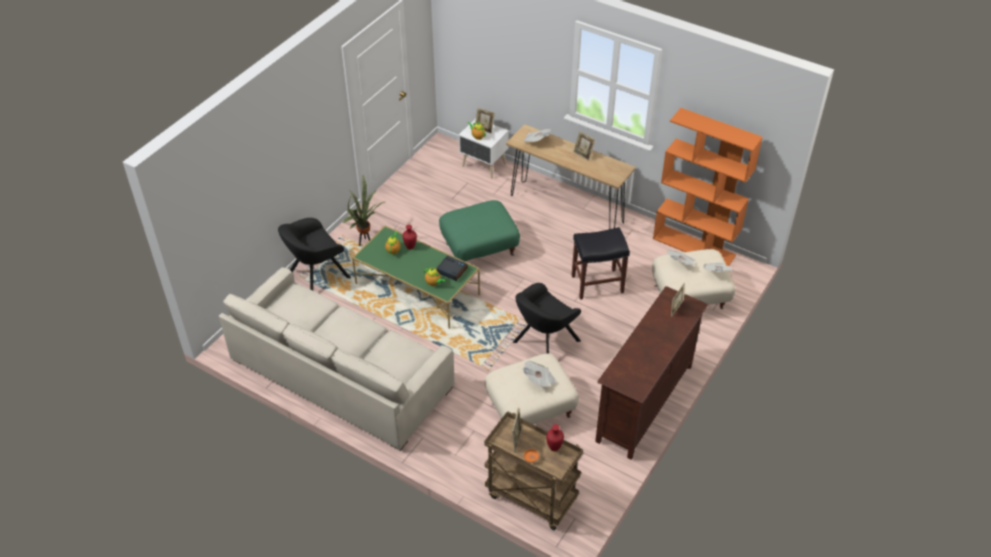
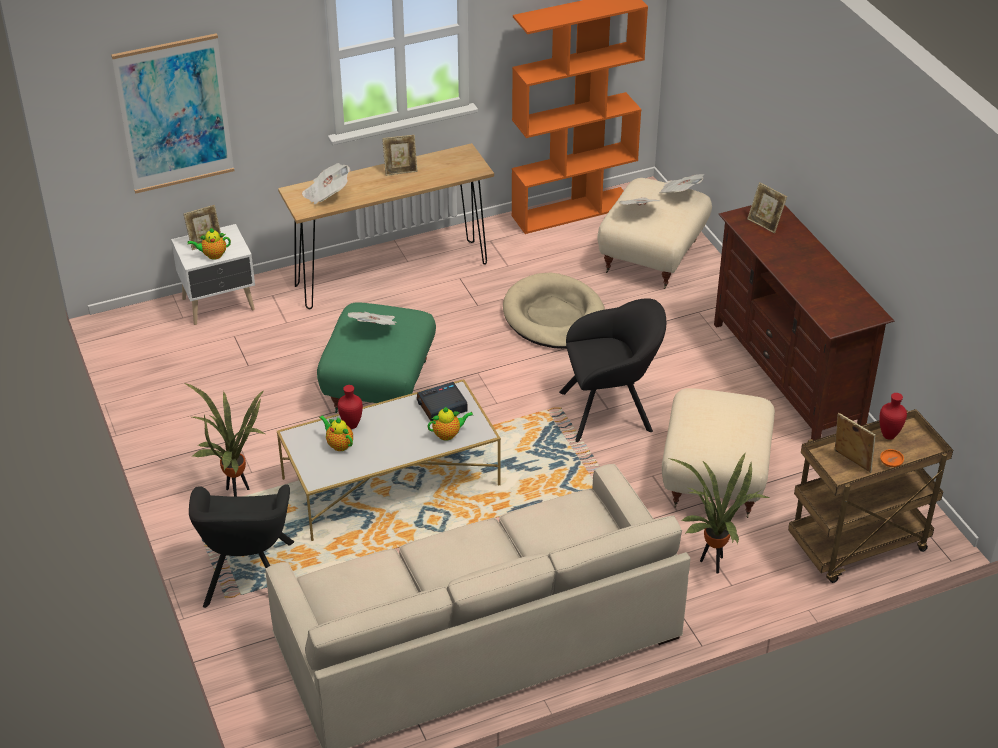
camera: 55 degrees left, 5 degrees down
(417, 289) = (390, 482): green coffee table -> white coffee table
(465, 439) = (712, 562): none -> potted plant
(489, 54) = (174, 114): none -> picture
(539, 380) = (726, 416): newspaper -> newspaper (375, 328)
(544, 343) = (611, 410): black armchair -> black armchair turned 90 degrees counterclockwise
(596, 284) = (554, 316): black stool -> beige dog bed

